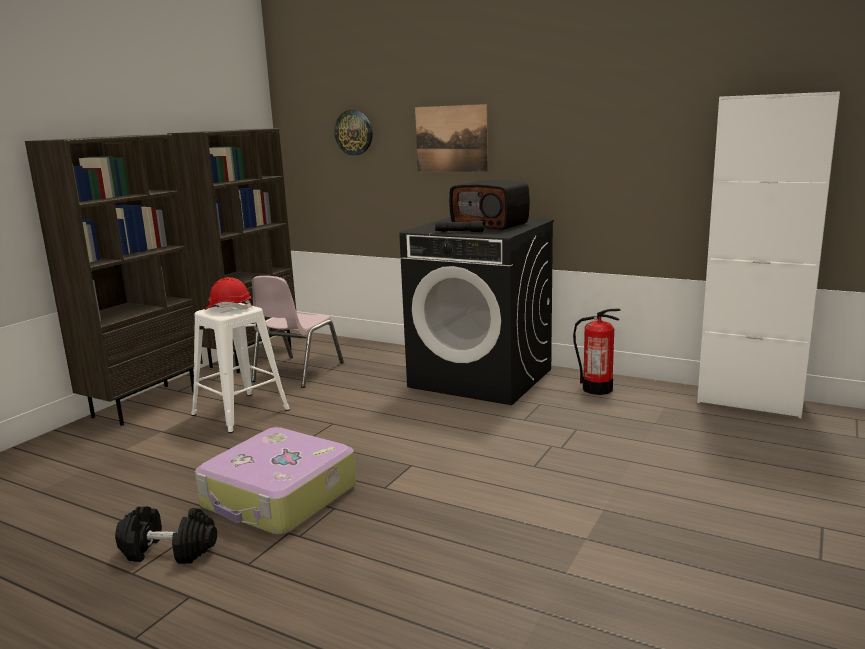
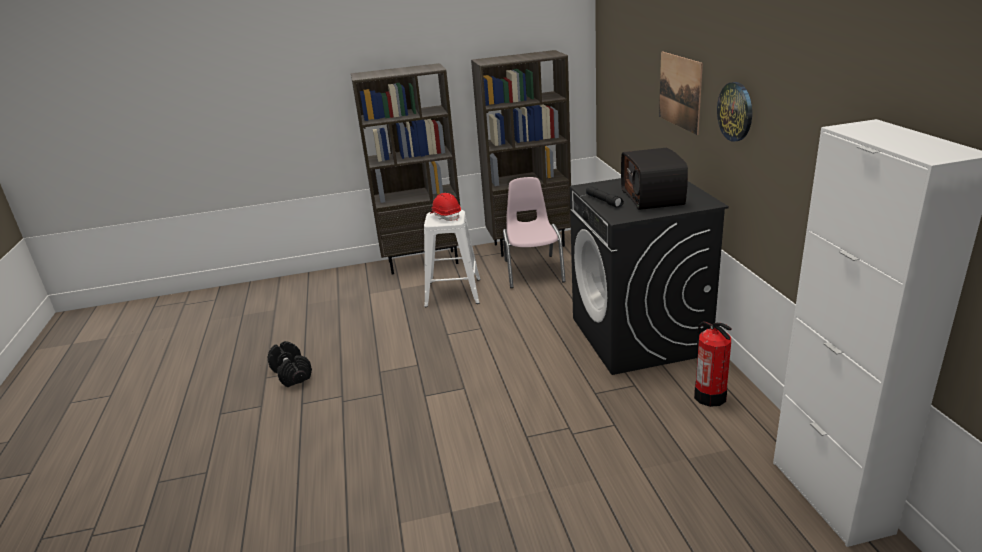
camera: 50 degrees right, 10 degrees up
(279, 498) = (373, 369): suitcase -> none
(297, 372) = (533, 271): pink chair -> pink chair turned 105 degrees clockwise
(354, 132) = (630, 64): wall clock -> wall clock (735, 111)

